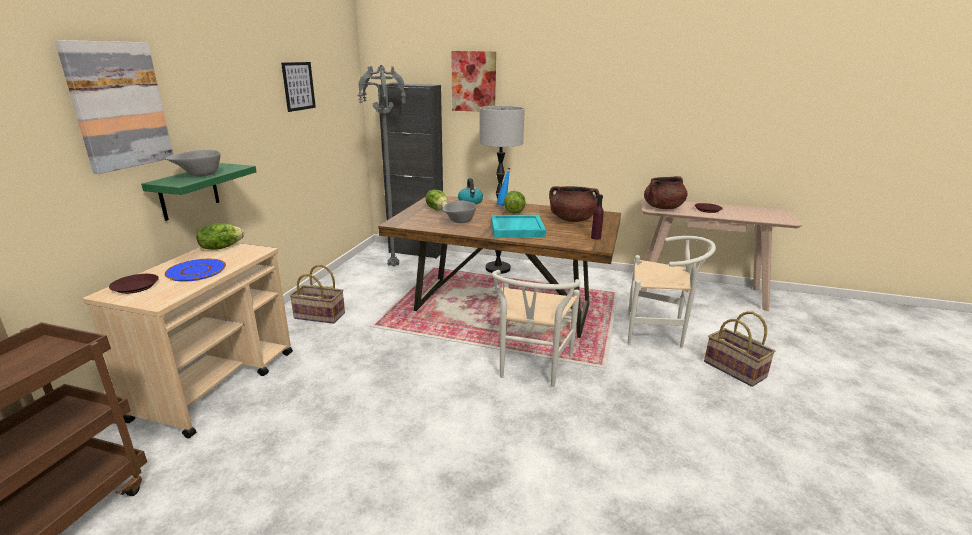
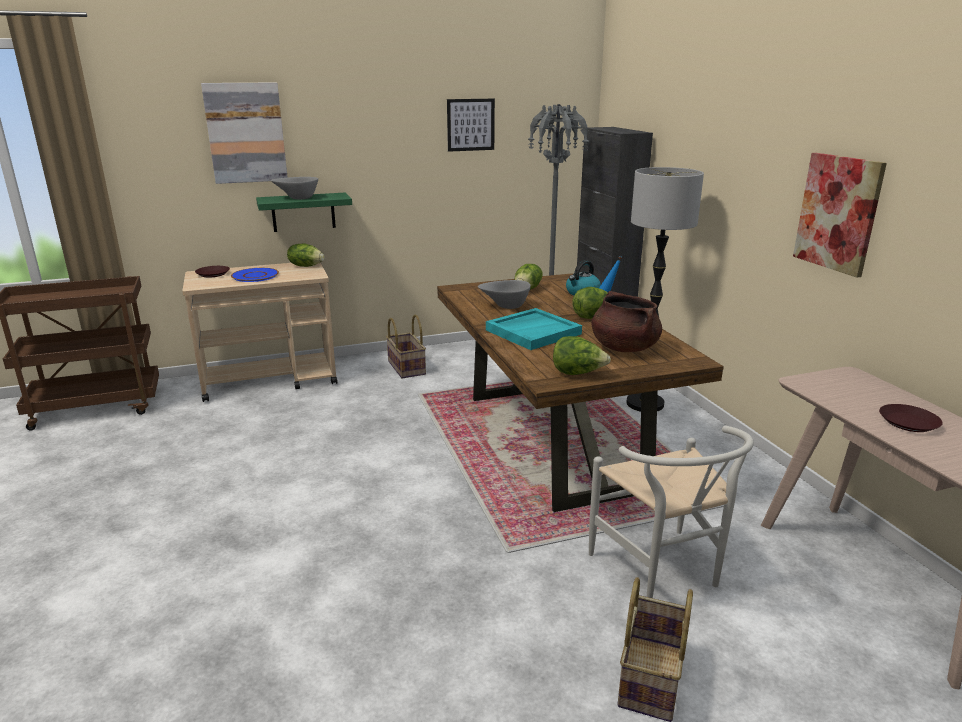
camera: 55 degrees right, 0 degrees up
(474, 81) = (684, 131): picture -> picture (838, 213)
(530, 368) = (445, 502): white chair -> none
(595, 238) = (578, 373): purple bottle -> lettuce
(663, 207) = (830, 388): brown cooking pot -> none

